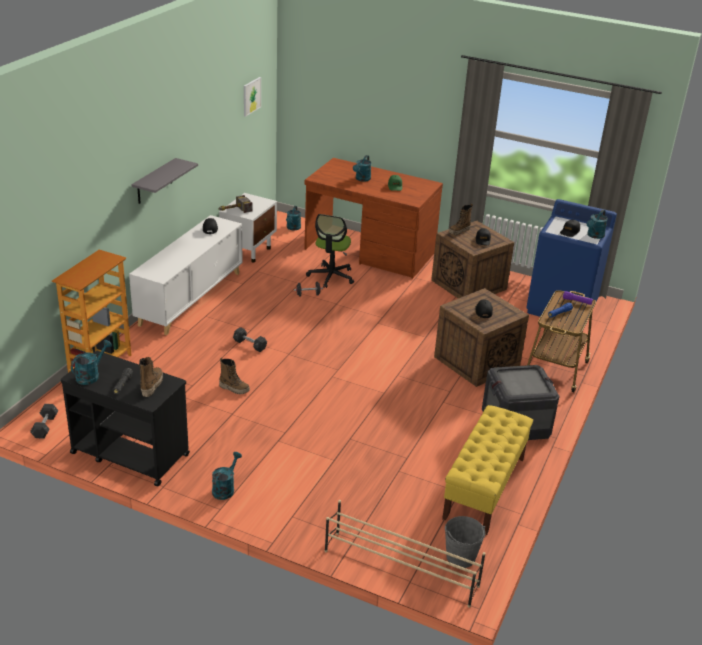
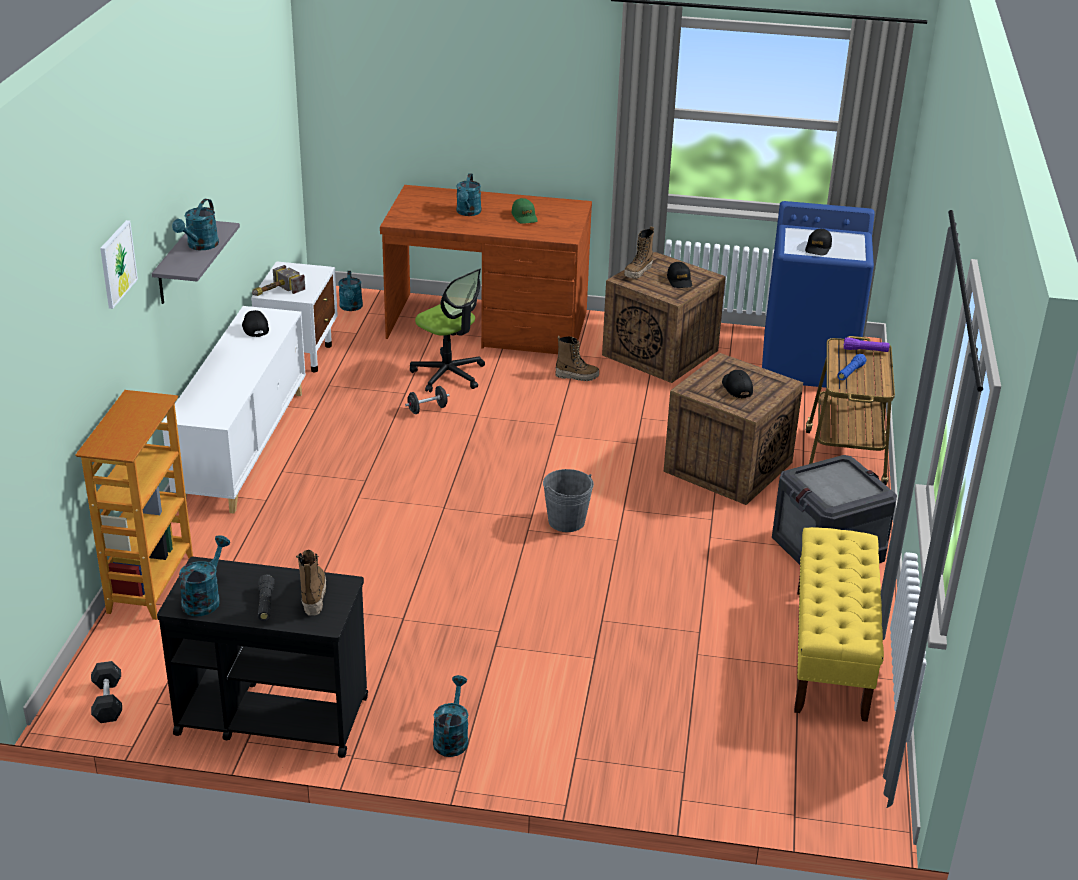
camera: 15 degrees left, 0 degrees up
(234, 388) = (386, 578): boot -> boot (577, 376)
(250, 345) = (376, 504): grey dumbbell -> none
(251, 96) = (271, 102): picture -> picture (117, 264)
(331, 276) = (448, 374): office chair -> office chair turned 45 degrees counterclockwise
(400, 568) = (771, 799): beige shoe rack -> none
(460, 557) = (847, 762): grey bucket -> grey bucket (566, 521)
(594, 236) = (855, 248): turquoise watering can -> turquoise watering can (200, 246)

